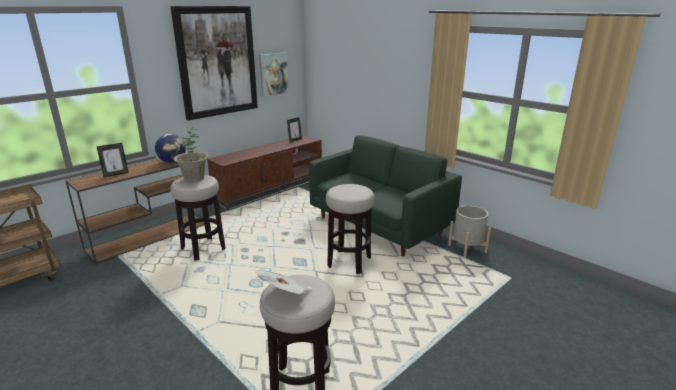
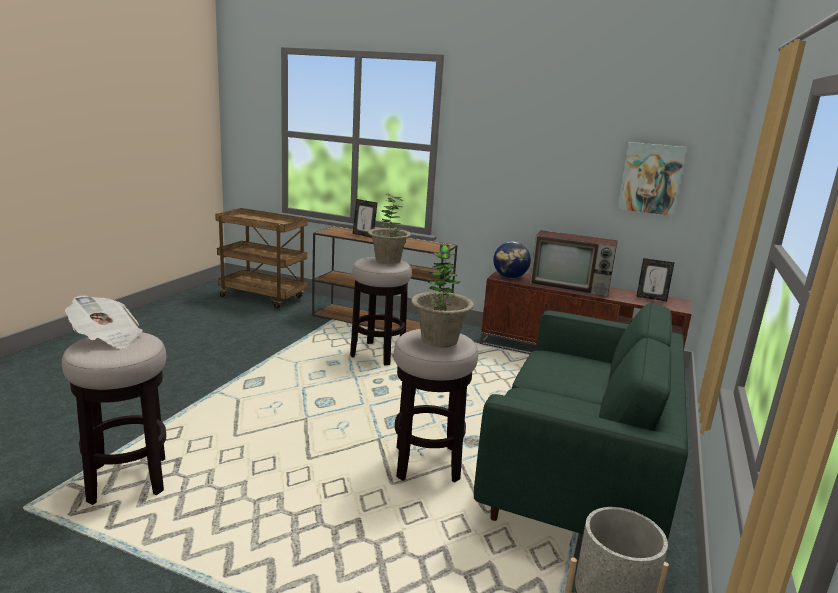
camera: 65 degrees right, 5 degrees down
(172, 162) = (422, 245): globe -> globe (510, 277)
(217, 62) = (551, 140): picture -> none
(260, 150) = (571, 286): none -> television
(352, 190) = (439, 340): none -> potted plant

